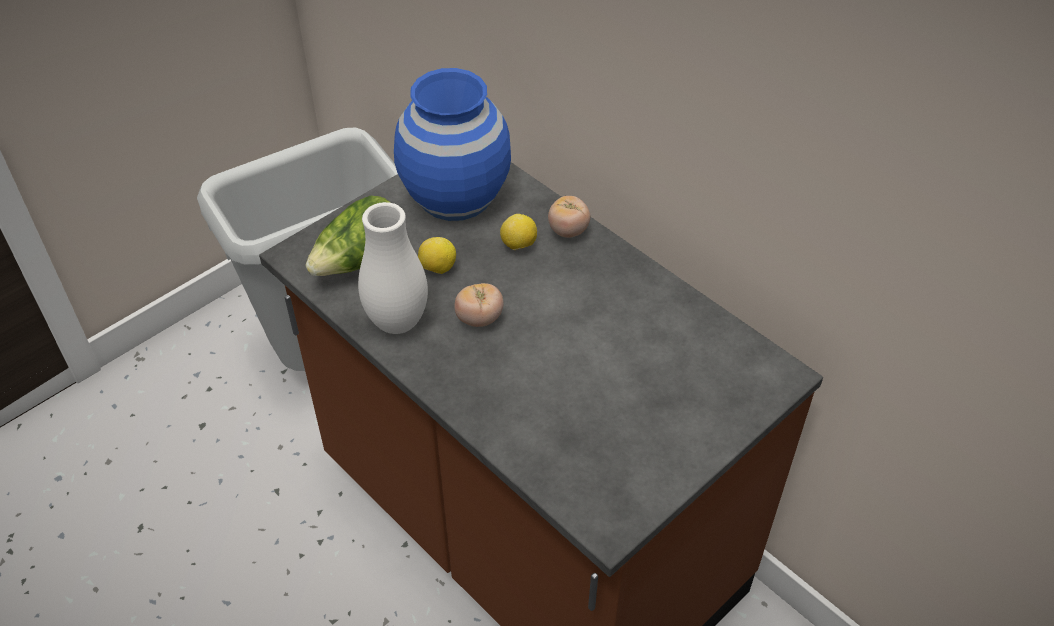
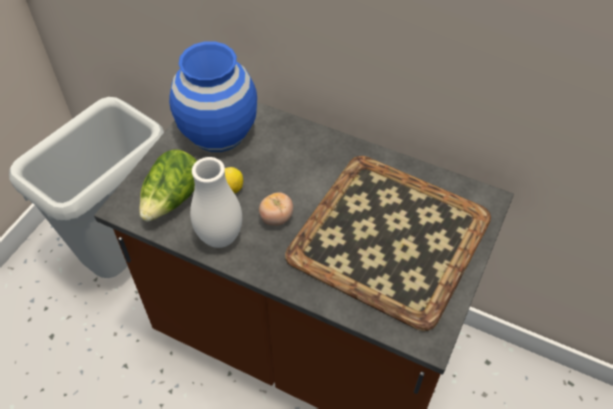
camera: 20 degrees left, 5 degrees up
(518, 245) = (279, 157): lemon -> none
(568, 230) = (307, 137): tomato -> none
(614, 383) = (387, 238): none -> tray

